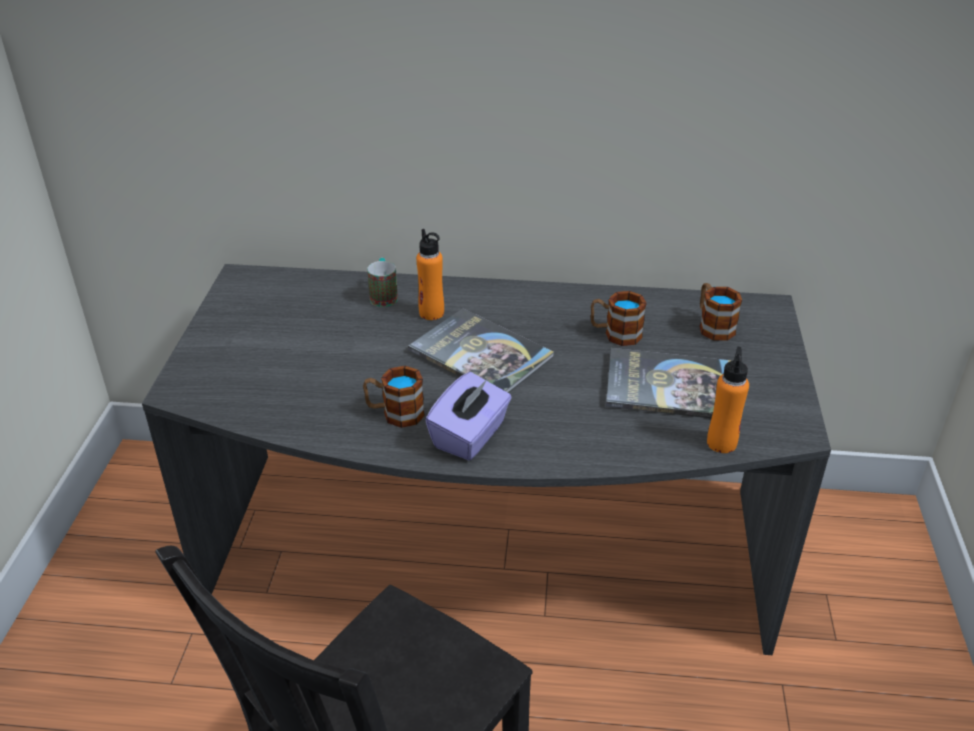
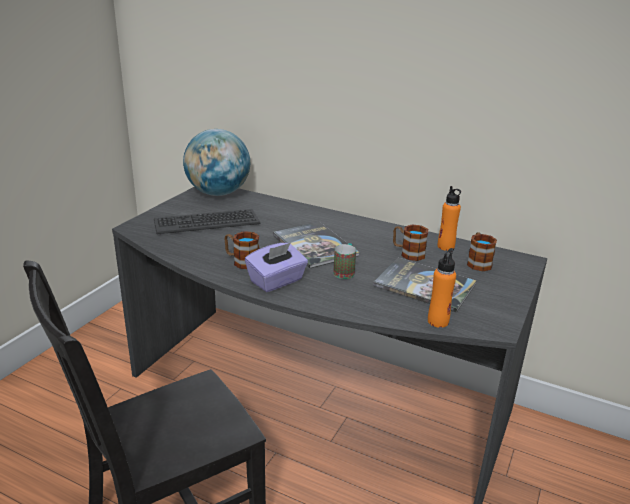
camera: 20 degrees right, 10 degrees down
(265, 286) = (218, 193): none -> globe
(288, 350) = (206, 222): none -> keyboard
(383, 295) = (280, 209): mug -> mug (345, 271)
(431, 313) = (301, 222): orange bottle -> orange bottle (445, 246)

